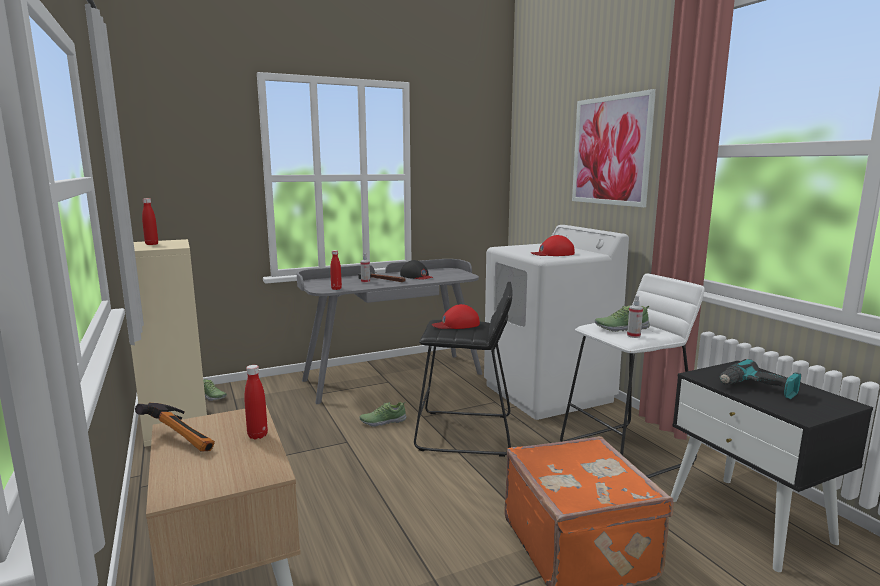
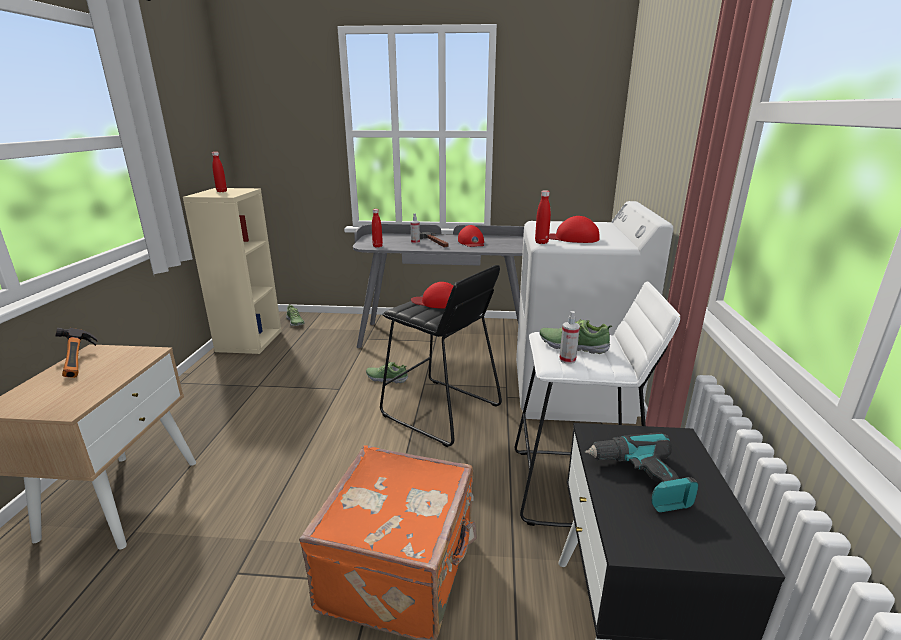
camera: 30 degrees right, 10 degrees up
(257, 435) = (119, 374): red bottle -> red bottle (541, 242)
(416, 276) = (471, 242): black cap -> red cap
(610, 151) = (684, 106): picture -> none

